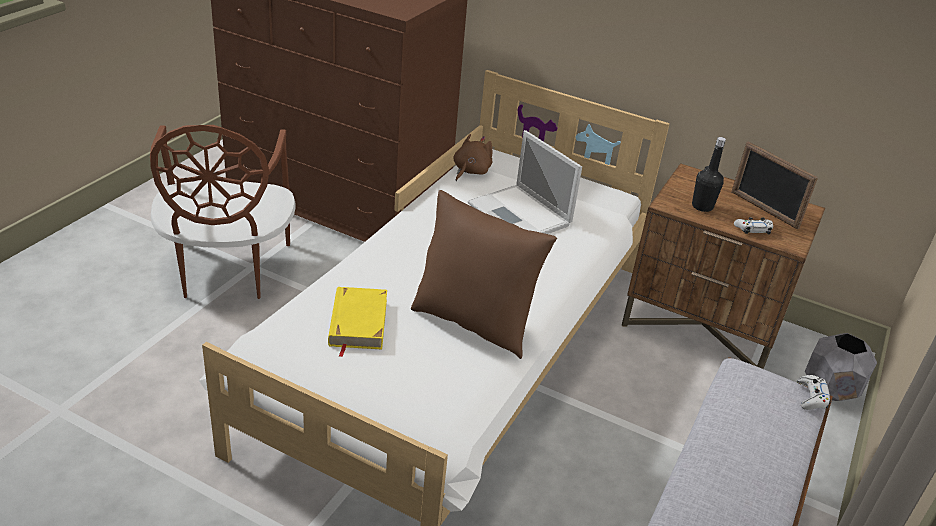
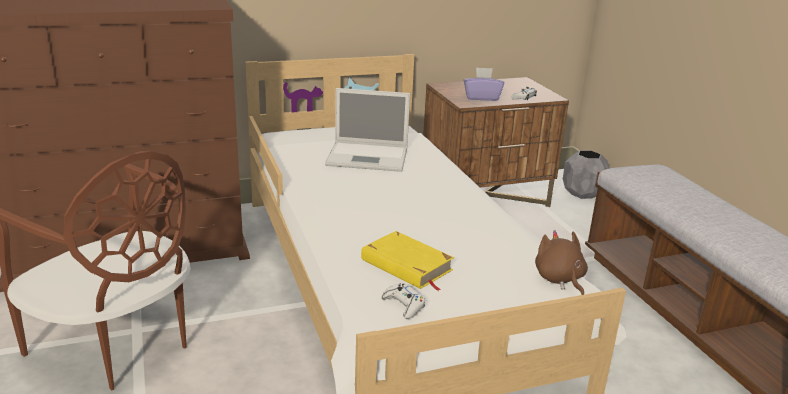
camera: 45 degrees left, 10 degrees down
(470, 171) = (286, 148): brown plush toy -> brown plush toy (560, 279)
(473, 323) = (467, 224): brown pillow -> none
(702, 206) = (481, 97): black bottle -> purple tissue box
(764, 210) = (508, 88): picture frame -> none
(811, 397) = (663, 166): white game controller -> white game controller (404, 305)

